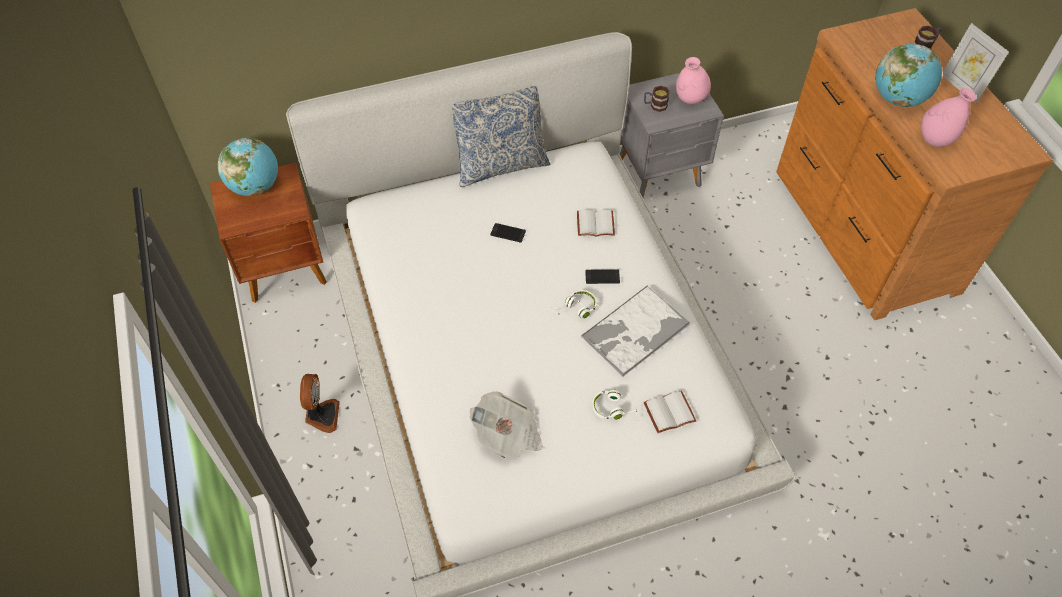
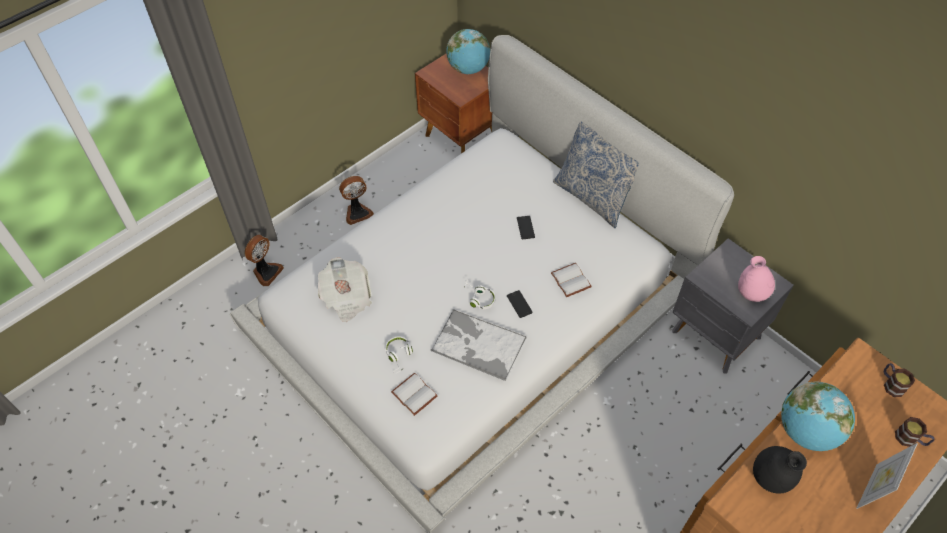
camera: 65 degrees right, 0 degrees up
(348, 552) = (266, 272): none -> fan
(655, 105) = (723, 270): mug -> mug (891, 384)
(935, 140) = (770, 478): pink vase -> black vase

